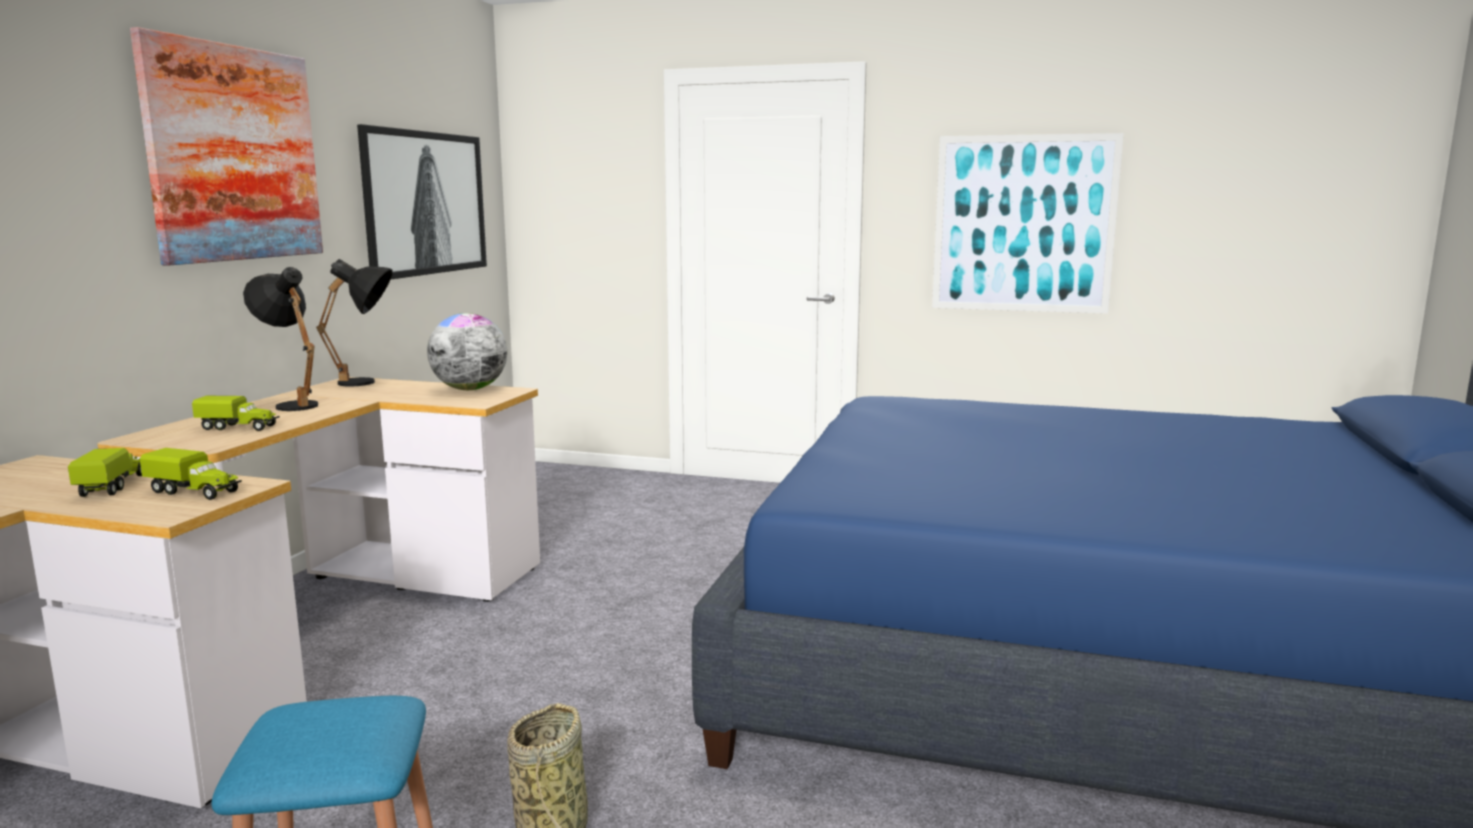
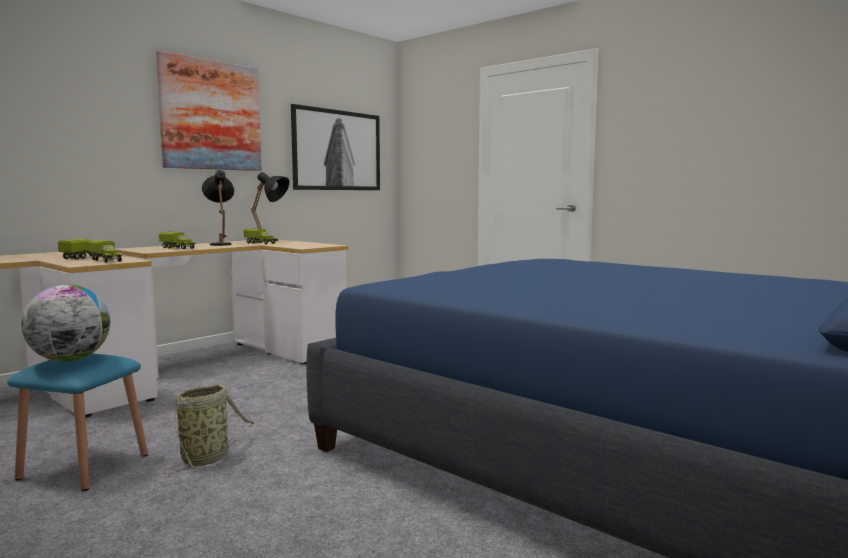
camera: 25 degrees right, 5 degrees down
(367, 395) = (260, 243): none -> toy truck
(470, 389) = (313, 244): globe -> globe (70, 360)
(1023, 224) = (704, 151): picture -> none

